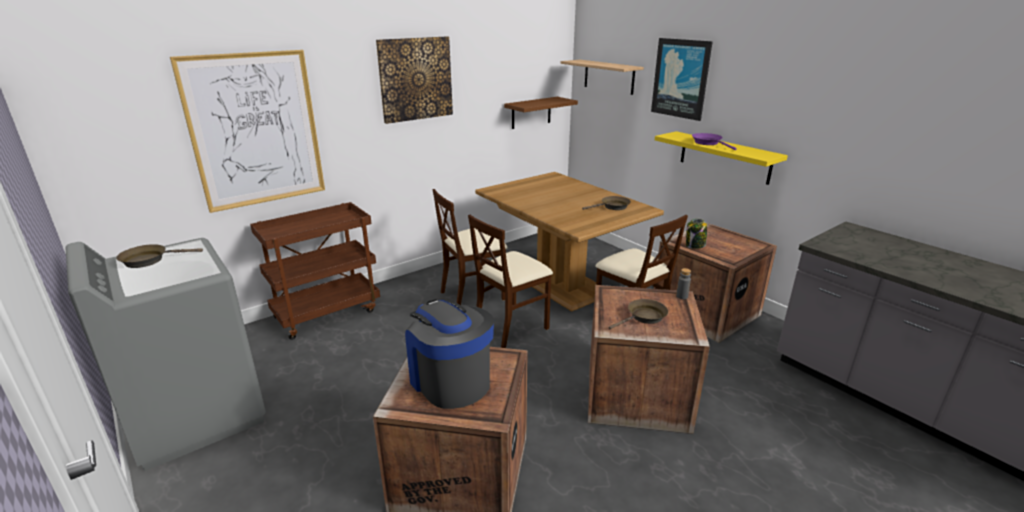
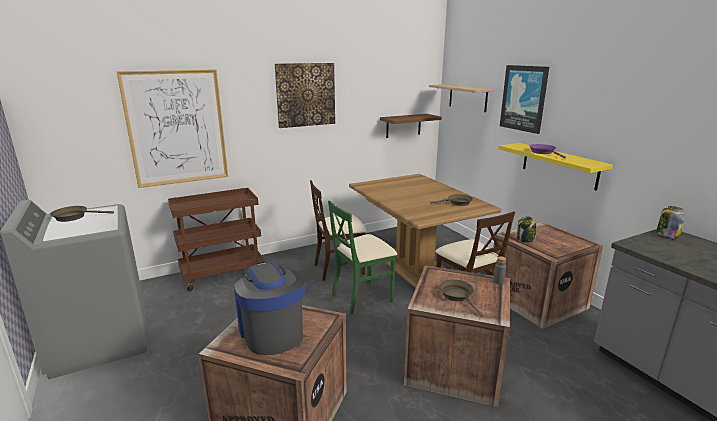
camera: 10 degrees right, 5 degrees down
(511, 327) = (362, 297): beige chair -> green chair
(644, 317) = (457, 296): brown frying pan -> brown frying pan turned 90 degrees counterclockwise
(850, 231) = (667, 235): none -> jar

